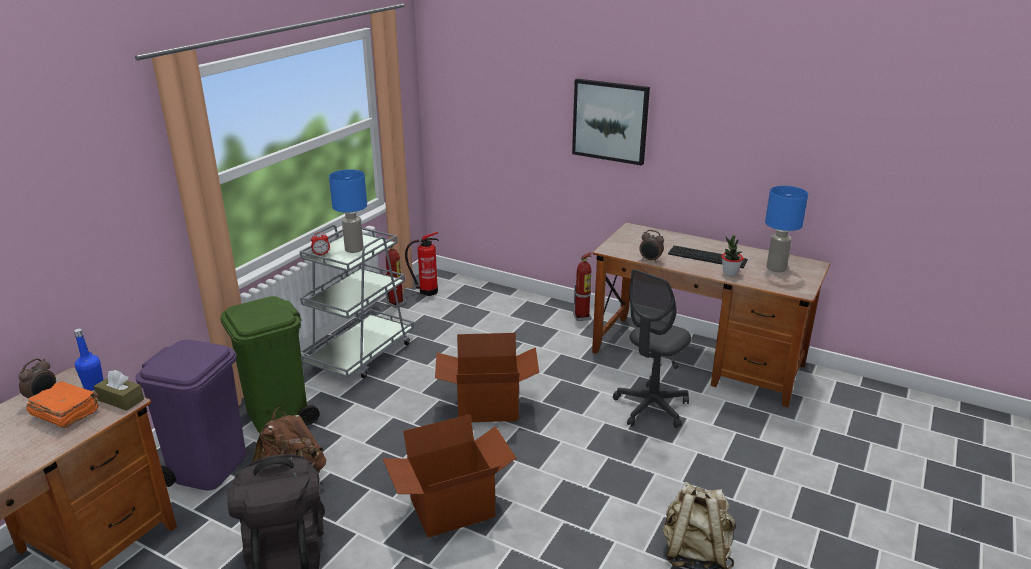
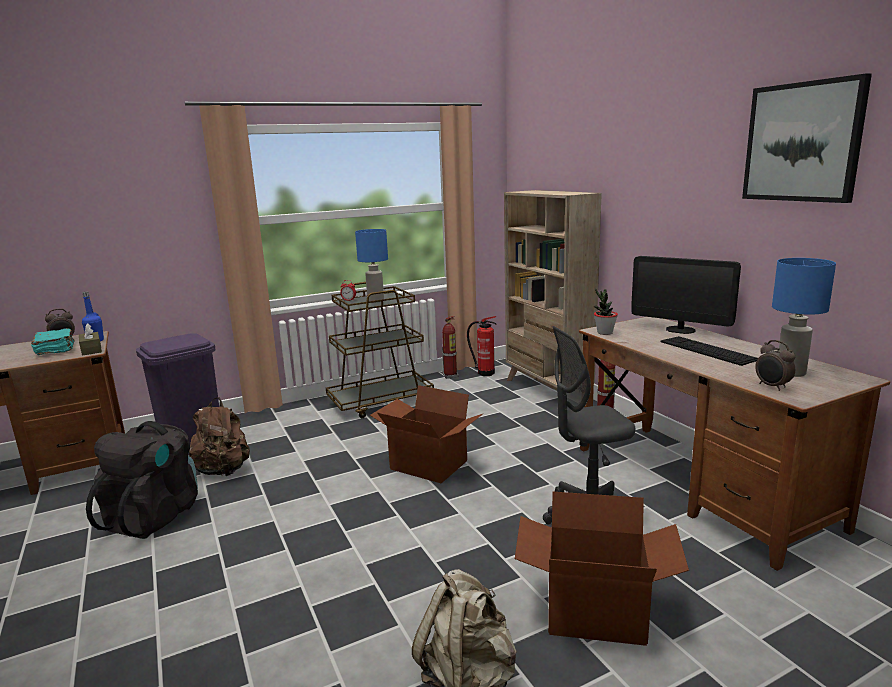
camera: 35 degrees right, 10 degrees down
(66, 413) = (56, 350): orange book -> turquoise book
(278, 415) = (275, 426): green trash can -> none
(361, 354) = (381, 402): grey cart -> brown cart
(452, 509) = (298, 533): cardboard box -> cardboard box (595, 613)
(506, 298) = (547, 390): none -> beige bookcase
(610, 121) = (642, 200): picture -> picture (803, 142)
(650, 260) = (631, 343): alarm clock -> alarm clock (772, 386)
(665, 237) = (680, 330): none -> monitor
(730, 273) = (715, 367): potted plant -> potted plant (604, 333)

